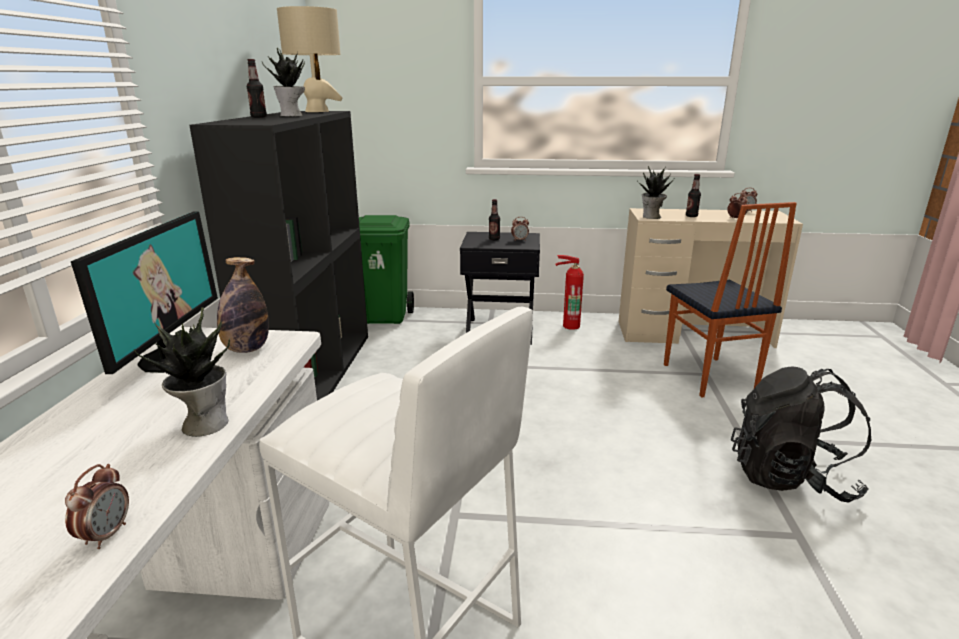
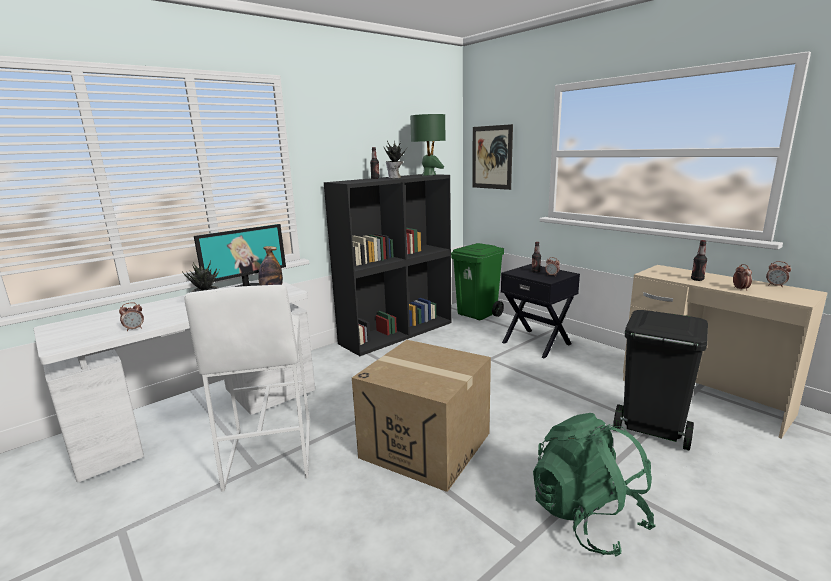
camera: 45 degrees right, 5 degrees down
(317, 111) = (429, 175): beige table lamp -> green table lamp
(372, 86) = (491, 157): none -> picture
(569, 325) = (595, 355): fire extinguisher -> none
(578, 493) = (426, 445): none -> cardboard box
(651, 217) = (654, 274): potted plant -> none
(708, 377) = (651, 429): chair -> black trash can
(790, 477) = (587, 517): black backpack -> green backpack

